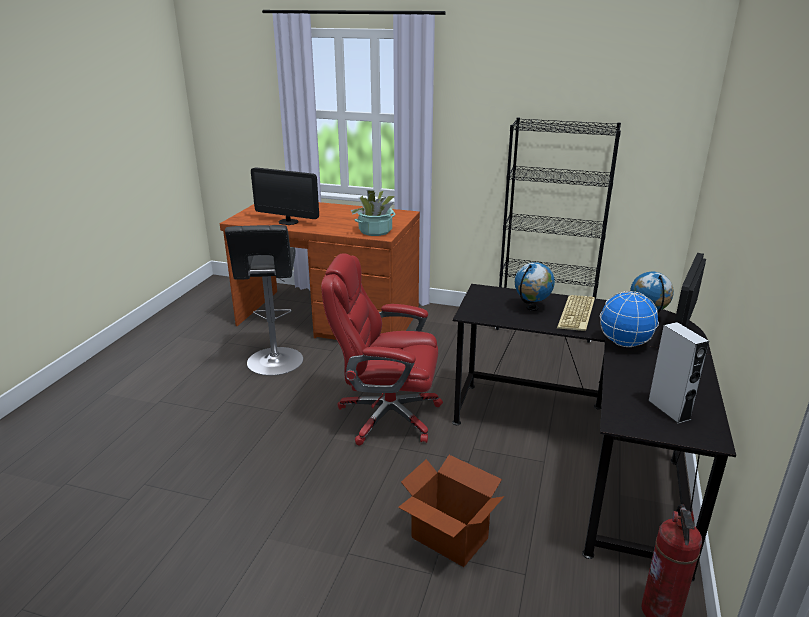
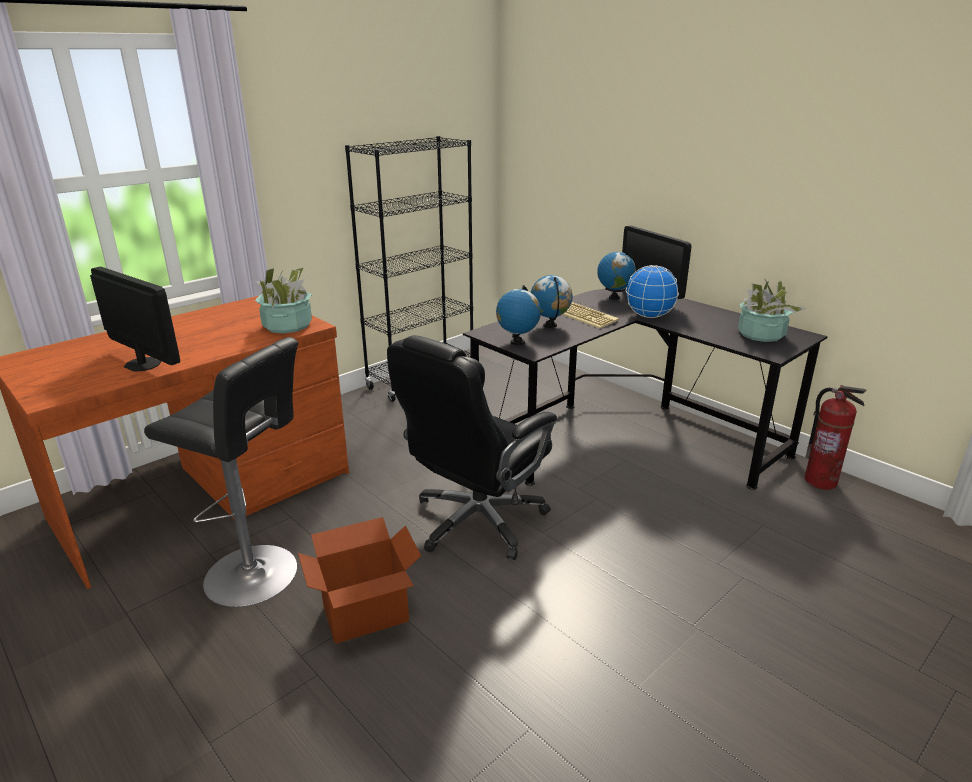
camera: 60 degrees left, 0 degrees up
(288, 222) = (142, 364): monitor -> monitor turned 105 degrees counterclockwise
(386, 415) = (476, 521): red office chair -> black office chair
(449, 538) = (701, 550): cardboard box -> cardboard box (366, 614)
(479, 305) = (517, 342): none -> globe
(669, 410) = (761, 334): grey speaker -> potted plant

